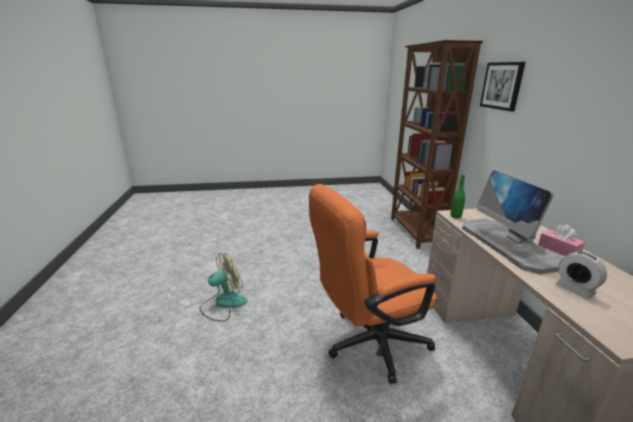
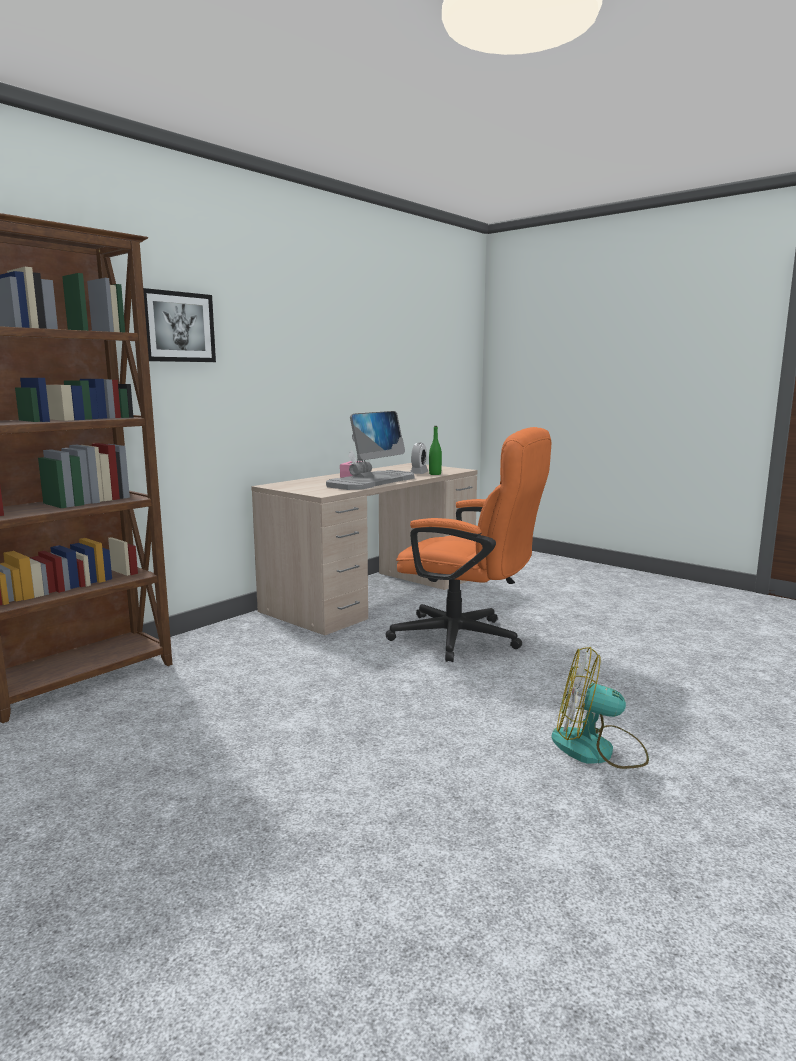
camera: 130 degrees left, 10 degrees down
(455, 216) = (328, 492): green bottle -> green bottle (435, 474)

